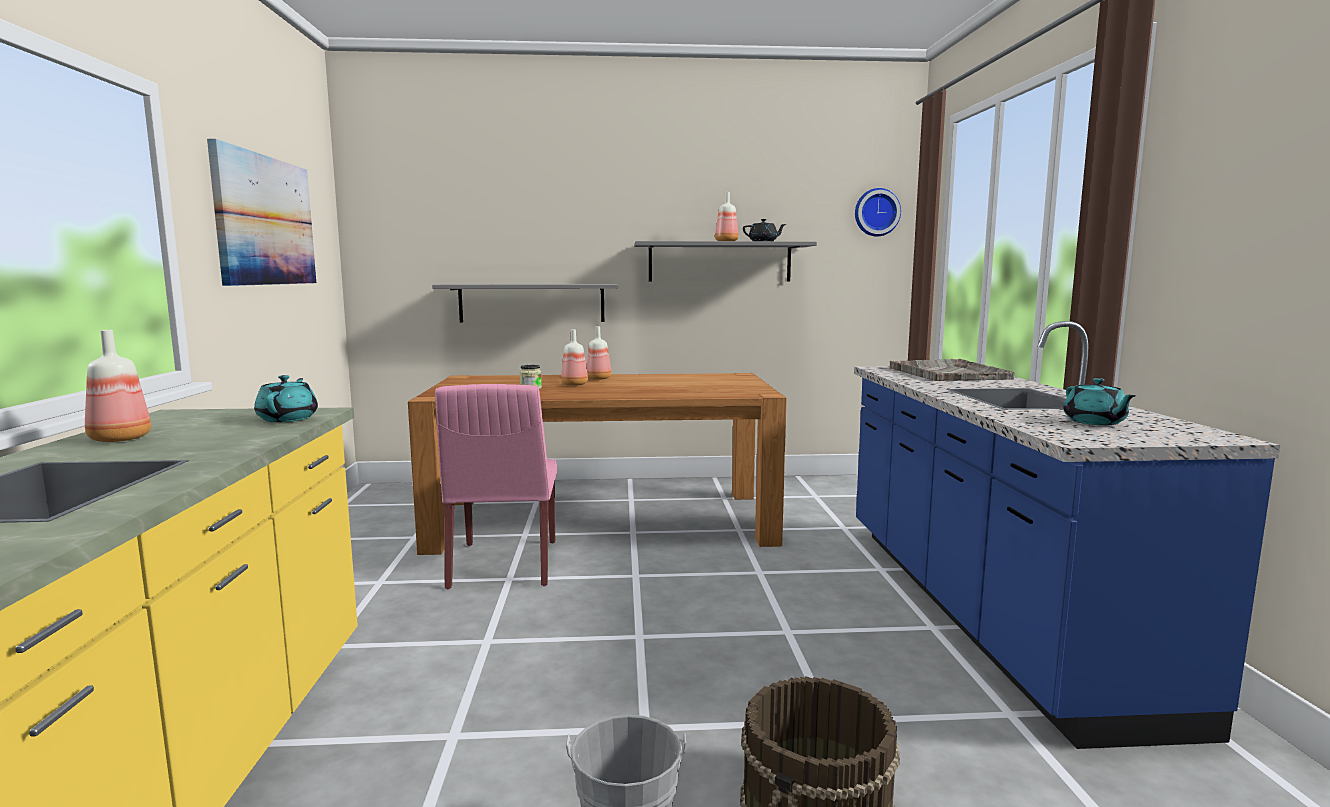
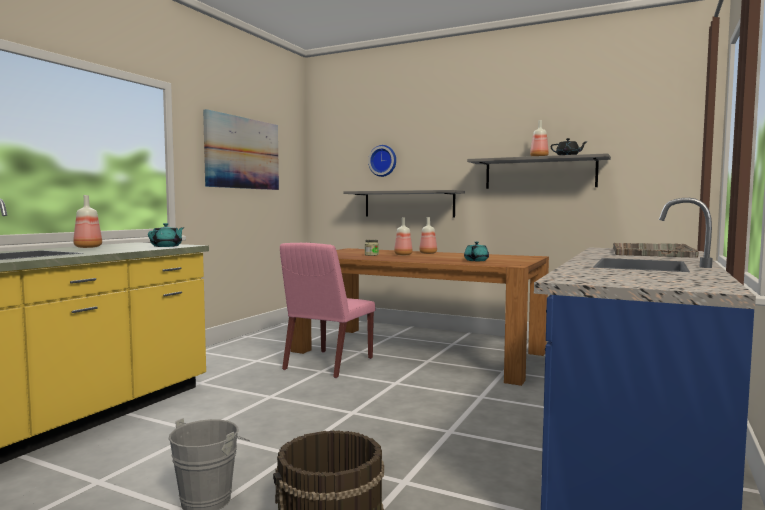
camera: 30 degrees right, 5 degrees down
(876, 212) = (677, 128): wall clock -> wall clock (383, 161)
(1095, 422) = (635, 276): turquoise teapot -> turquoise teapot (476, 260)

